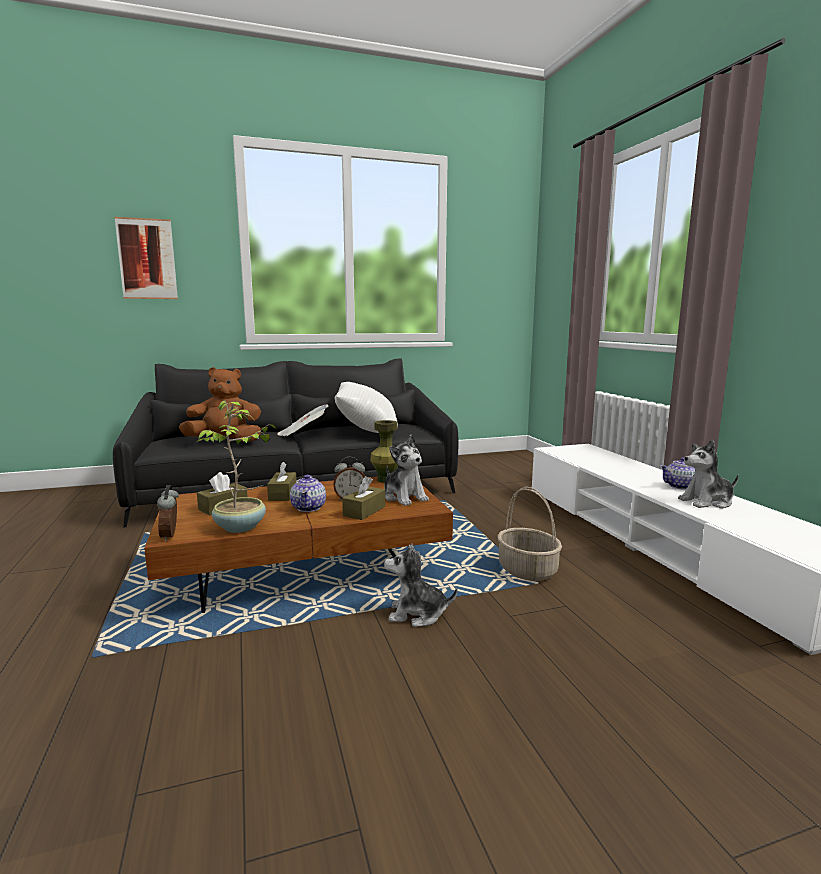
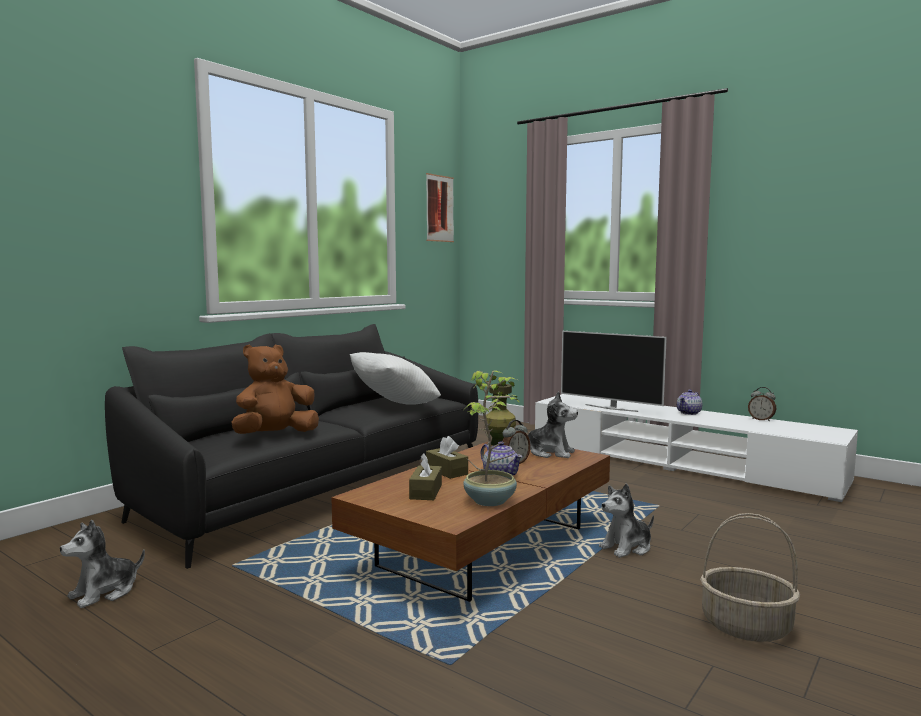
camera: 35 degrees left, 5 degrees down
(147, 259) = (89, 203): picture -> picture (439, 208)
(171, 536) = (451, 521): alarm clock -> alarm clock (761, 420)
(302, 434) = (336, 416): newspaper -> none
(364, 511) = (550, 468): brown tissue box -> none
(528, 570) = (638, 500): basket -> basket (747, 626)
(597, 466) = (611, 408): none -> television
(707, 502) = (723, 419): plush toy -> plush toy (104, 592)

